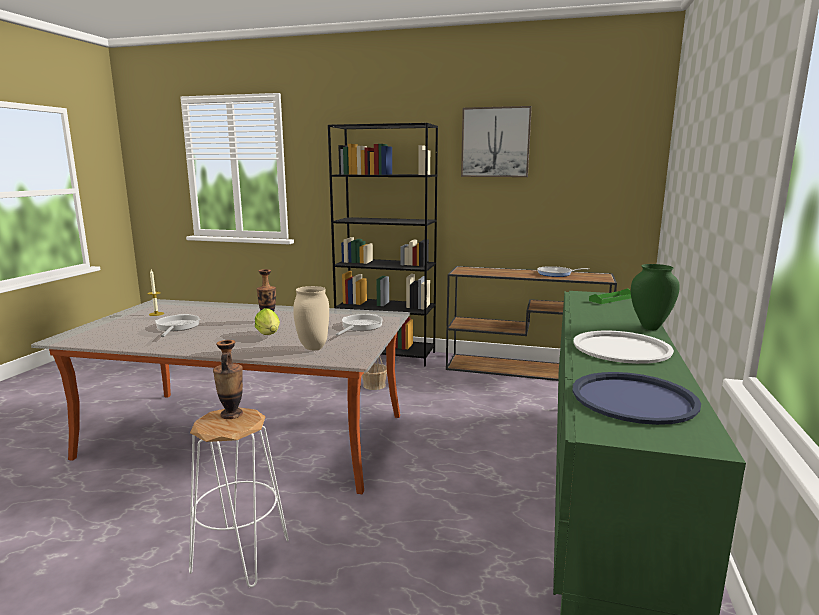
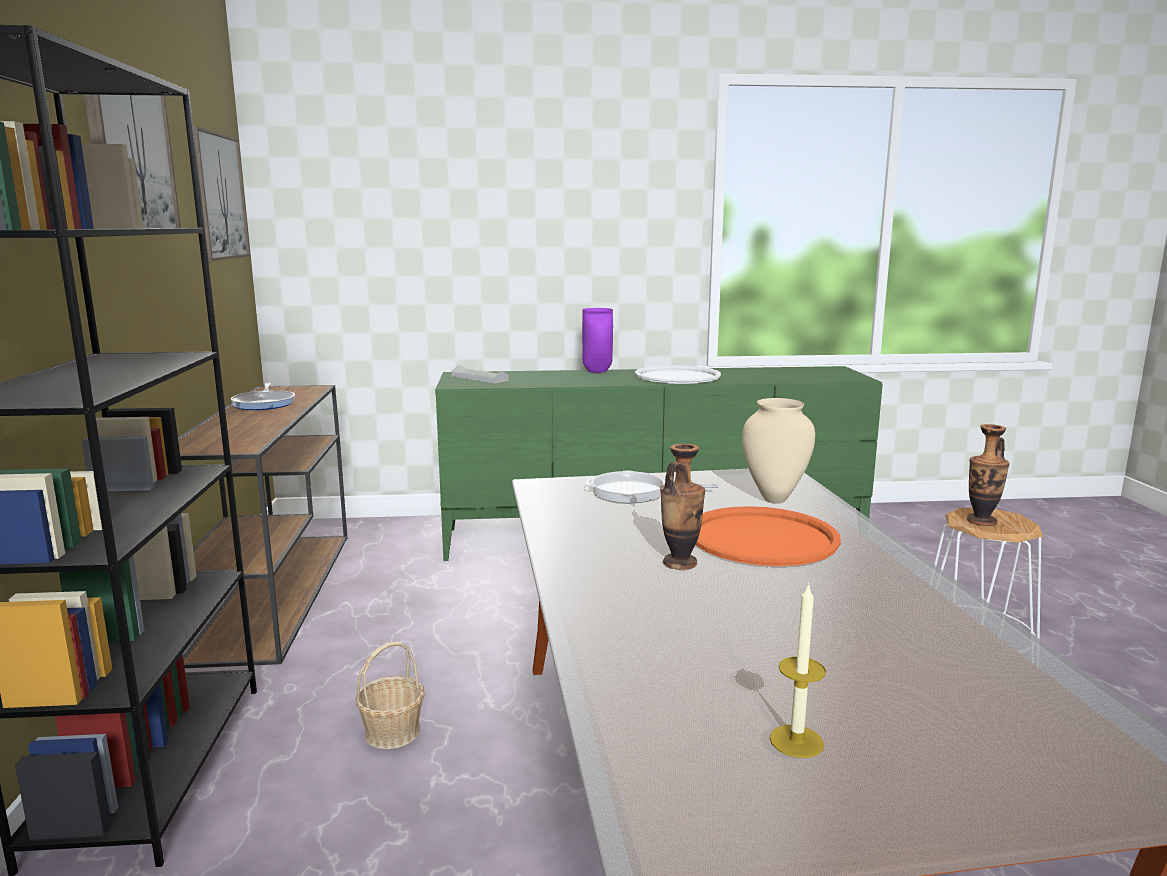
camera: 110 degrees left, 0 degrees up
(177, 326) = (844, 645): frying pan -> none
(269, 335) = (762, 538): lettuce -> orange tray
(603, 158) = (216, 196): none -> picture
(611, 299) = (479, 378): green tray -> grey tray
(633, 399) = (791, 375): blue tray -> none
(650, 328) = (598, 371): green vase -> purple vase

